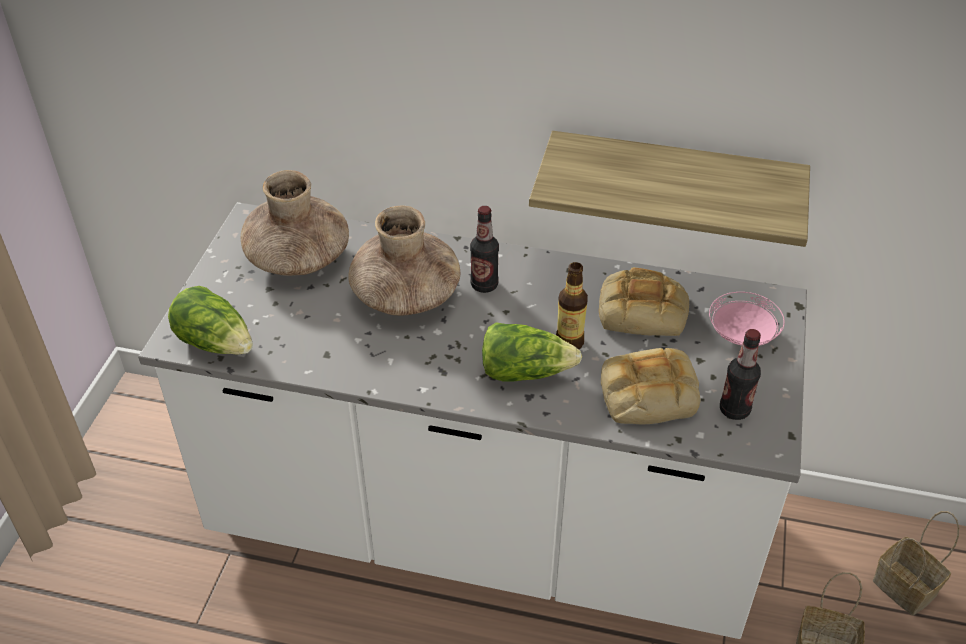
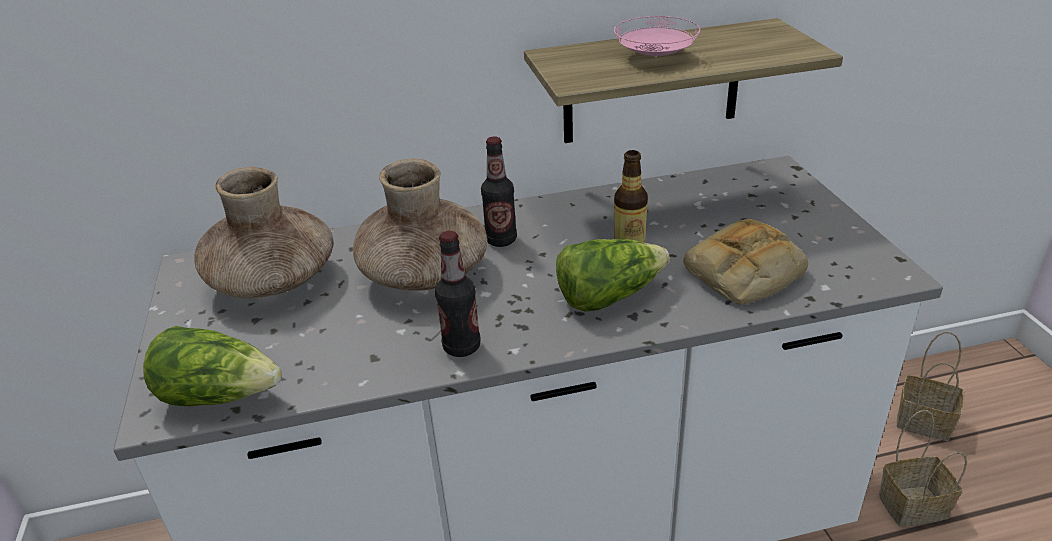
camera: 25 degrees left, 10 degrees down
(644, 310) = (672, 211): bread -> none
(734, 410) = (832, 257): bottle -> bottle (461, 347)
(742, 334) = (774, 200): pink plate -> pink plate (655, 57)

